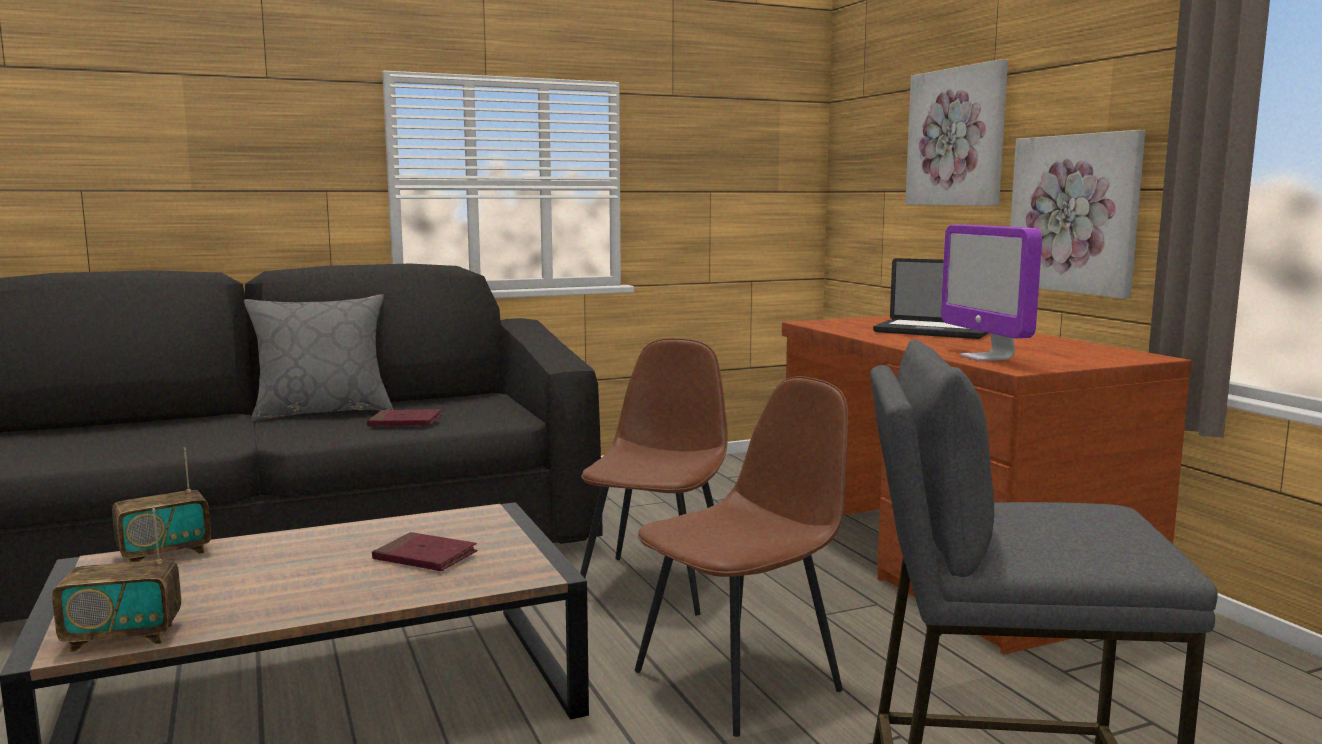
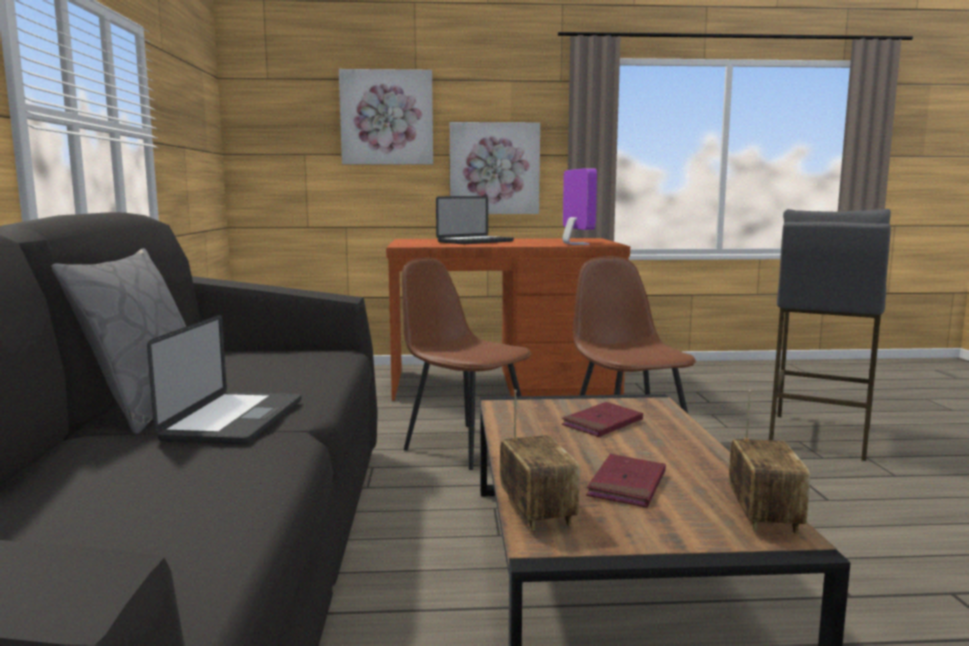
camera: 70 degrees left, 0 degrees up
(277, 431) = (234, 420): none -> laptop
(405, 422) = (277, 380): red book -> red book (627, 485)
(986, 357) = (575, 244): monitor -> monitor turned 105 degrees counterclockwise

